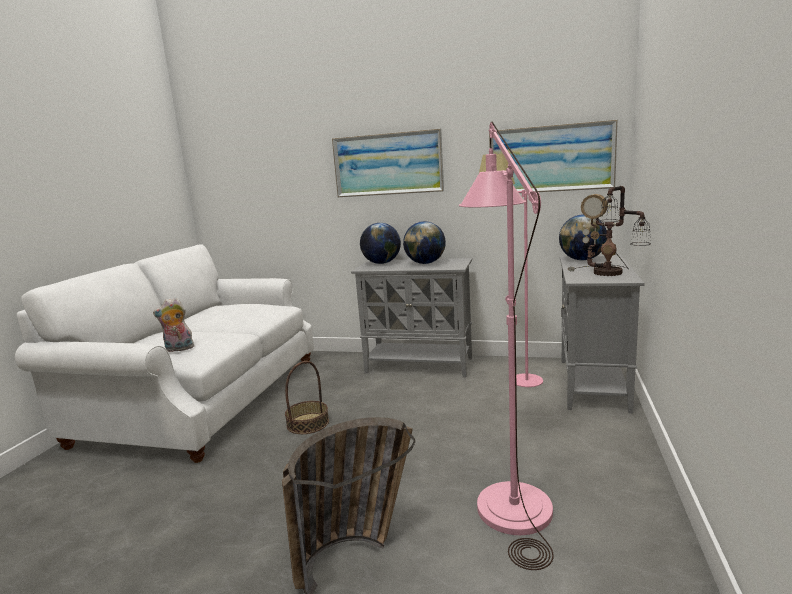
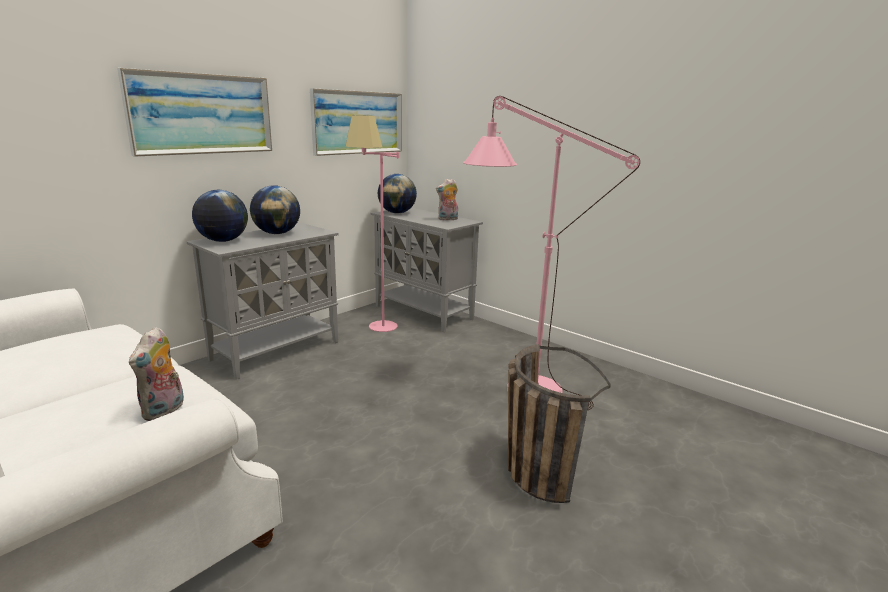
camera: 65 degrees left, 5 degrees up
(307, 423) = (294, 441): basket -> none
(609, 273) = (447, 219): table lamp -> plush toy

